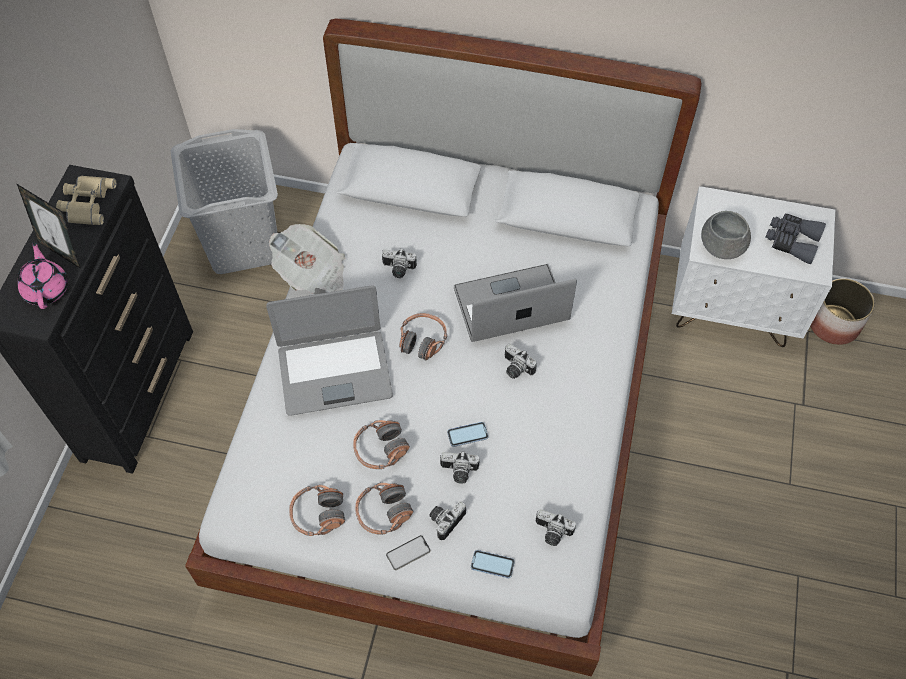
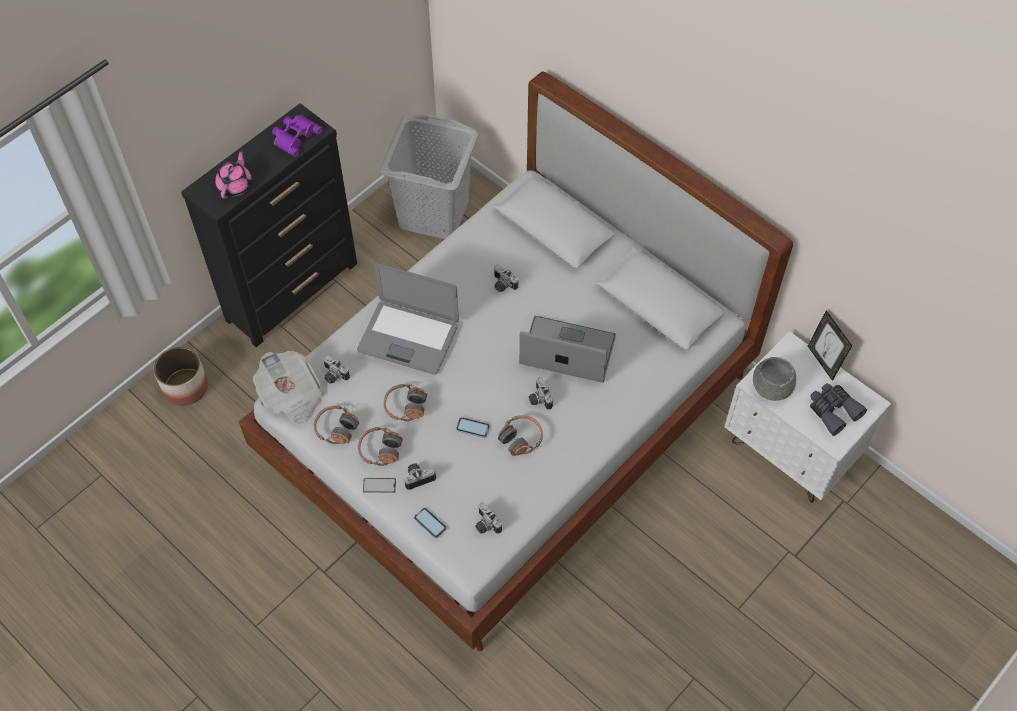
camera: 30 degrees right, 0 degrees up
(62, 251) = (260, 164): picture frame -> picture frame (823, 361)
(86, 203) = (295, 136): beige binoculars -> purple binoculars
(312, 273) = (439, 258): newspaper -> newspaper (291, 396)
(422, 340) = (485, 345): headphones -> headphones (521, 439)
(458, 472) = (449, 450): camera -> camera (333, 375)
(833, 324) = (870, 506): planter -> planter (185, 386)

